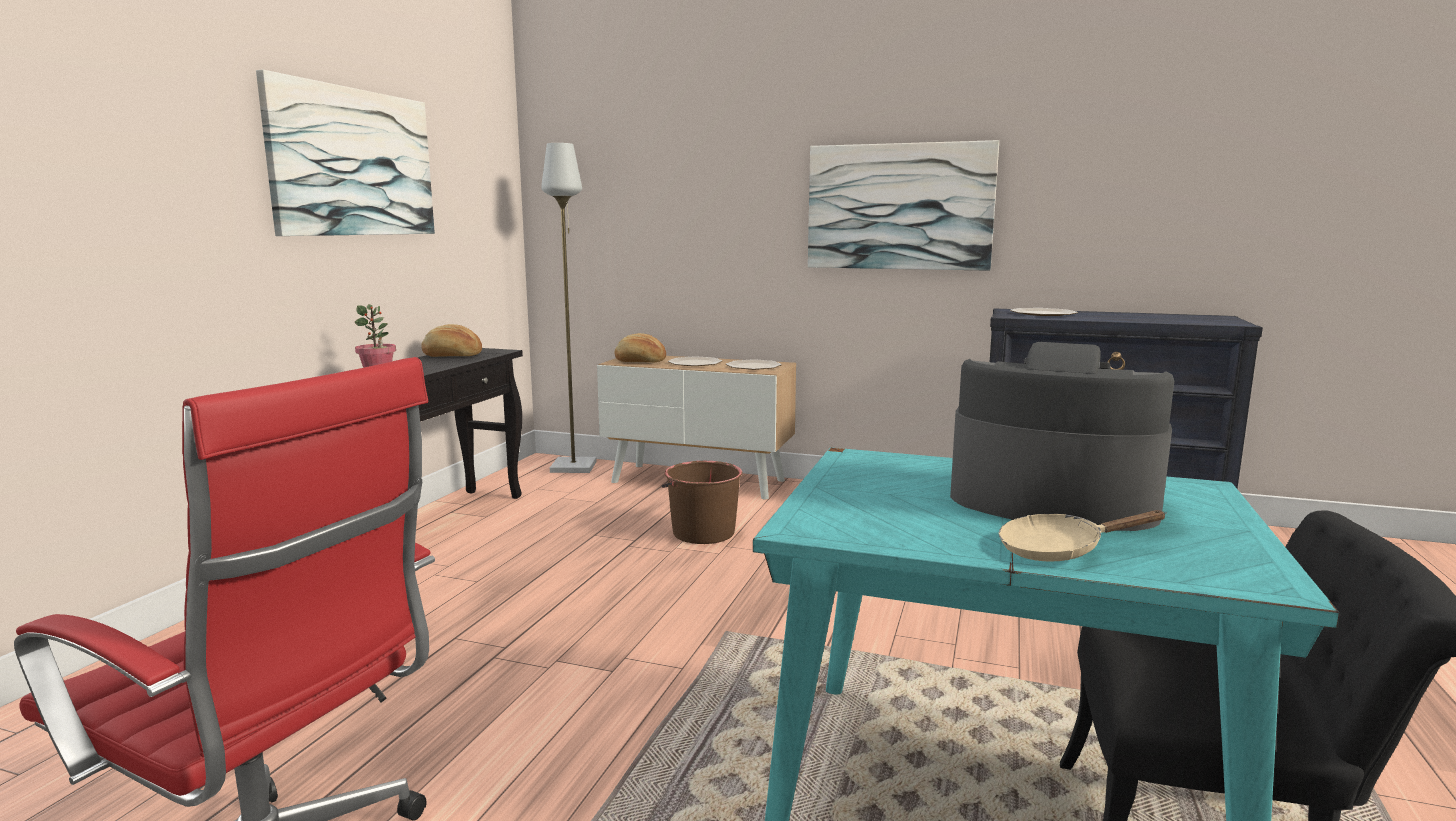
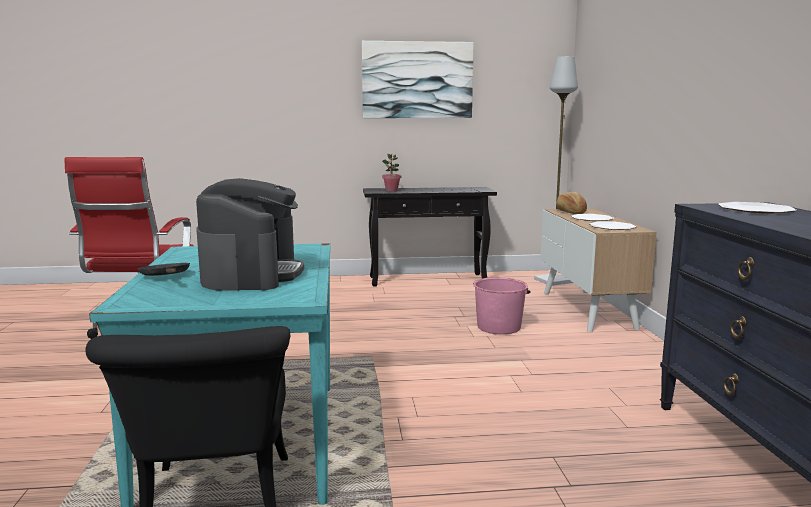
camera: 65 degrees right, 0 degrees up
(452, 355) = (458, 189): bread -> none
(702, 533) = (499, 327): brown bucket -> pink bucket
(899, 207) = (723, 95): picture -> none
(1059, 550) = (166, 277): beige frying pan -> black frying pan

